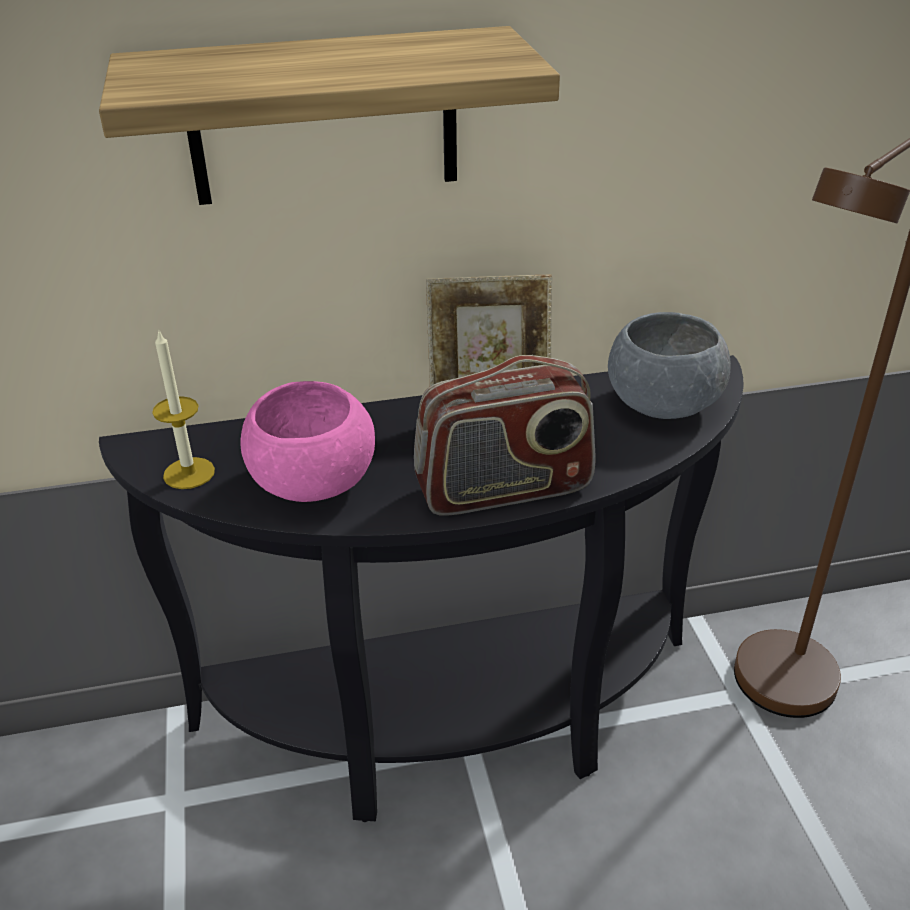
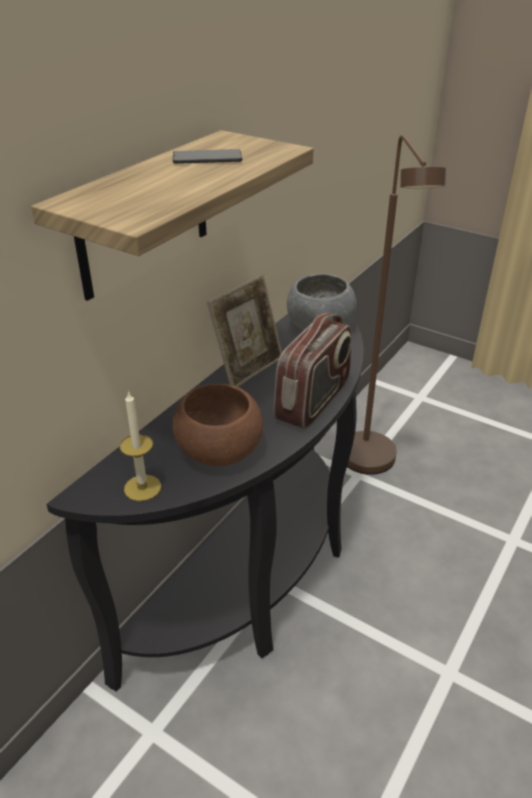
camera: 45 degrees left, 0 degrees up
(312, 481) = (218, 451): pink bowl -> brown bowl
(393, 52) = (207, 158): none -> phone

